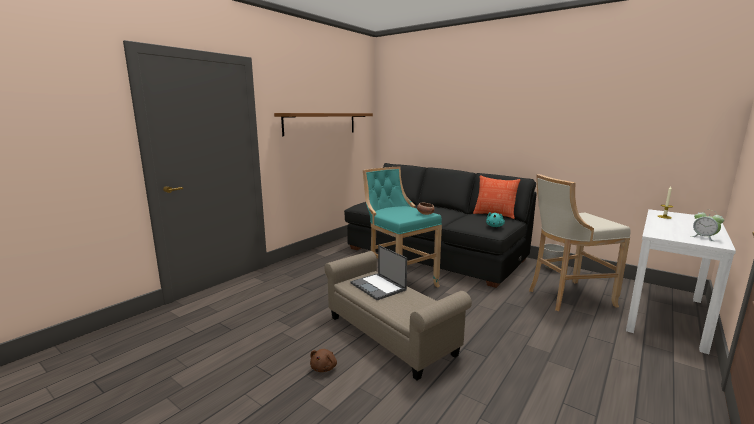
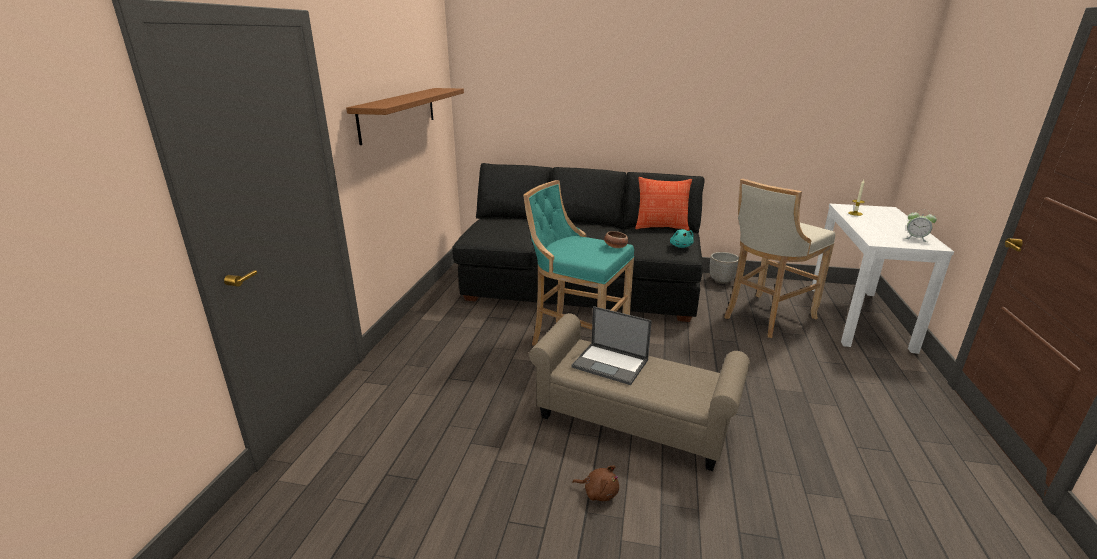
camera: 25 degrees left, 10 degrees up
(324, 368) = (599, 492): brown plush toy -> brown plush toy turned 60 degrees counterclockwise

